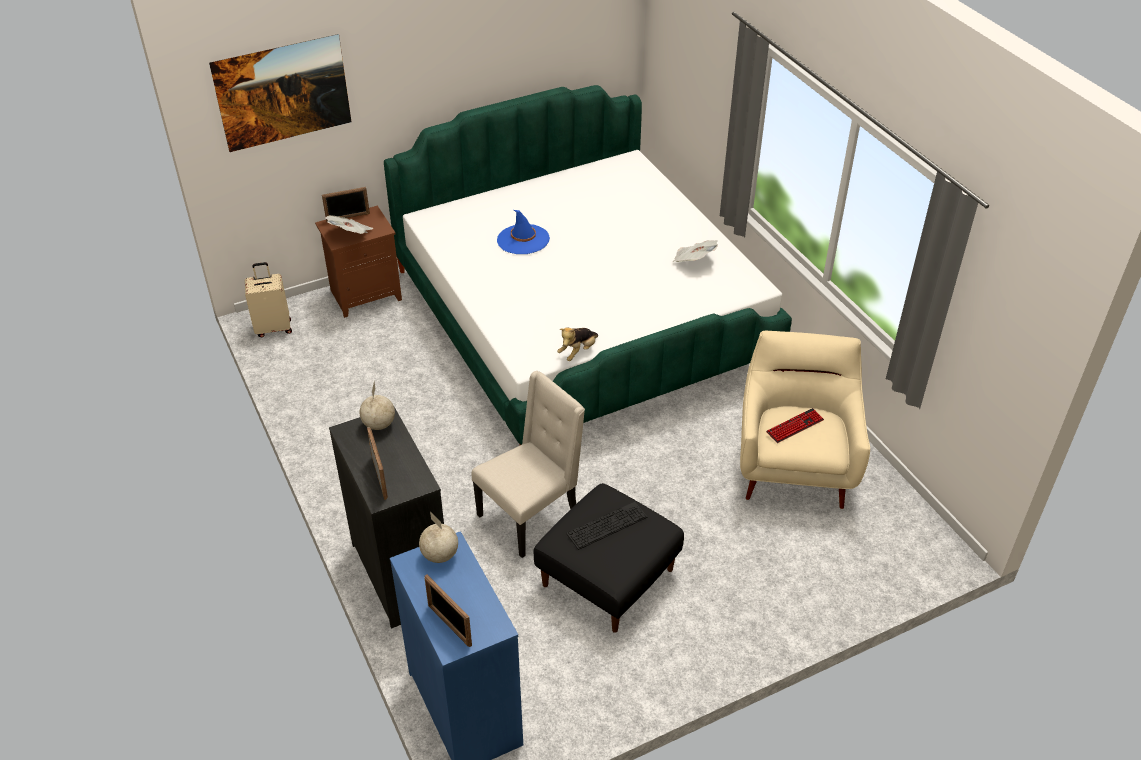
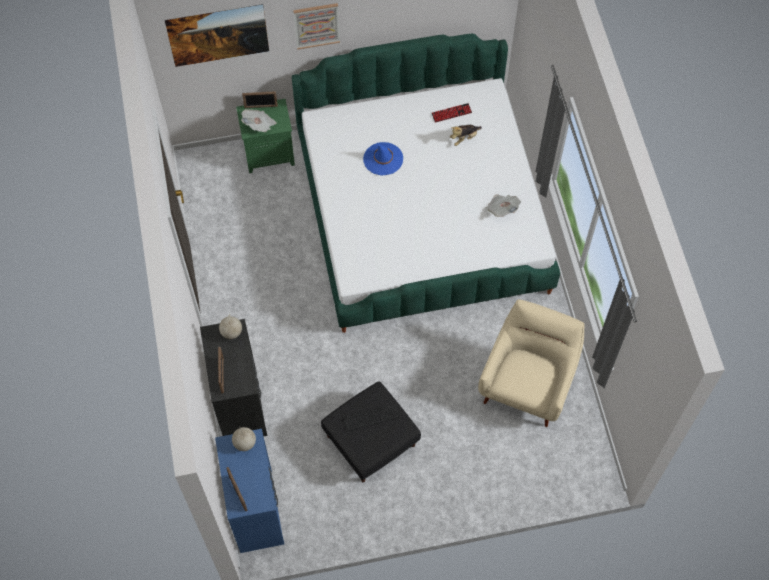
camera: 15 degrees right, 20 degrees up
(273, 328) = (197, 172): beige suitcase -> none
(366, 294) = (269, 153): brown nightstand -> green nightstand
(409, 74) = (316, 25): none -> picture
(530, 516) = (335, 380): beige chair -> none
(578, 352) = (390, 278): plush toy -> plush toy (464, 138)
(795, 426) = (522, 372): keyboard -> keyboard (451, 113)

